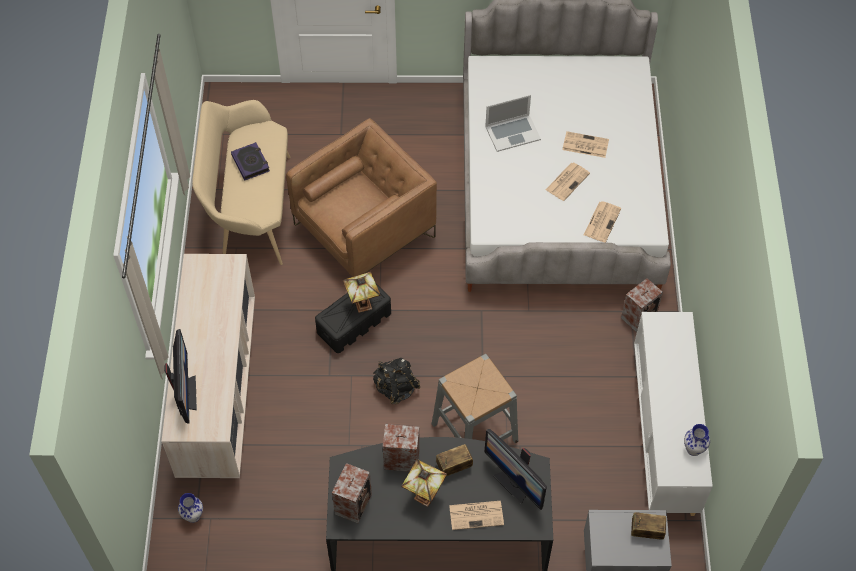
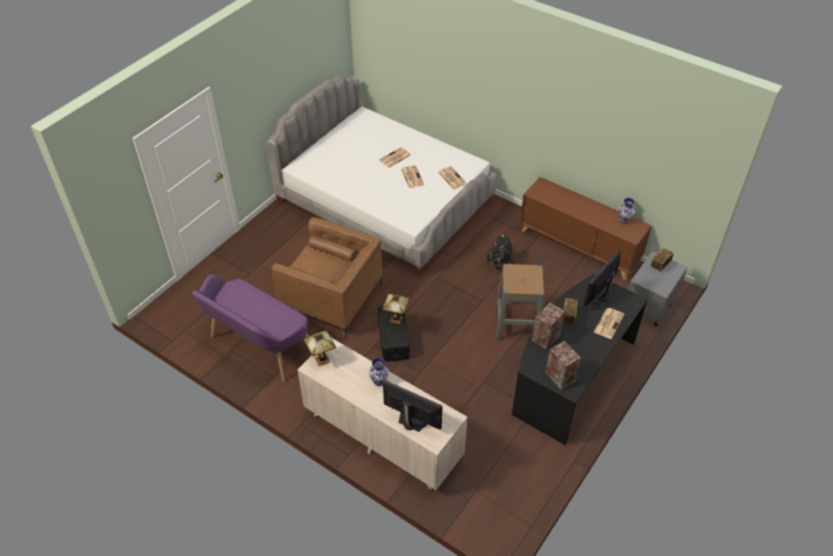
camera: 55 degrees left, 10 degrees down
(193, 516) = (466, 500): vase -> vase (379, 381)
(250, 209) = (258, 347): beige bench -> purple bench
(251, 163) = (249, 308): book -> none
(365, 231) = (332, 299): brown armchair -> brown armchair turned 120 degrees clockwise
(396, 388) = (457, 344): black backpack -> black backpack (500, 263)
(423, 496) = (579, 341): table lamp -> table lamp (321, 361)
(512, 132) = (356, 180): laptop -> none
(514, 483) = (599, 296): monitor -> monitor turned 135 degrees clockwise
(639, 316) = (499, 216): speaker -> none
(664, 432) = (579, 246): white cabinet -> brown cabinet

